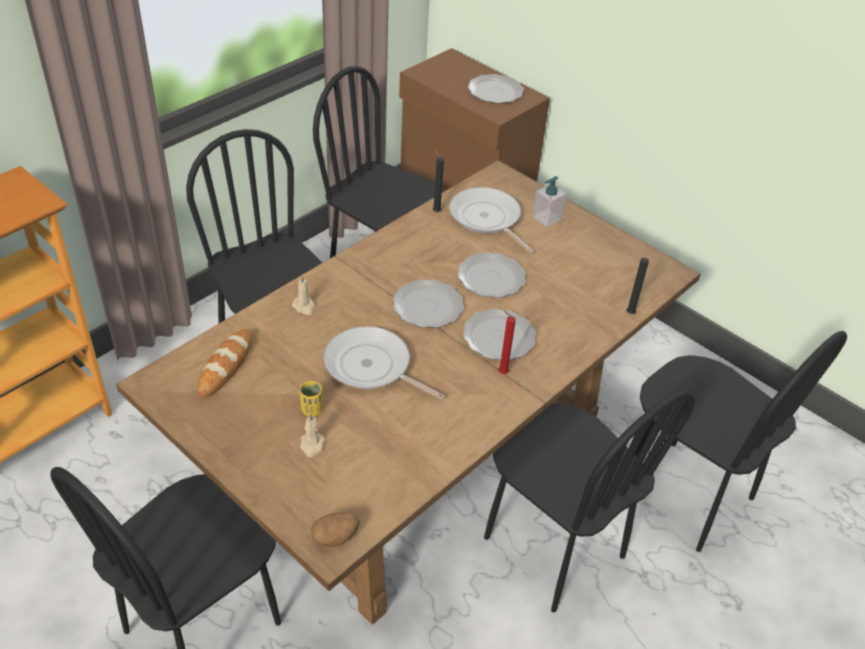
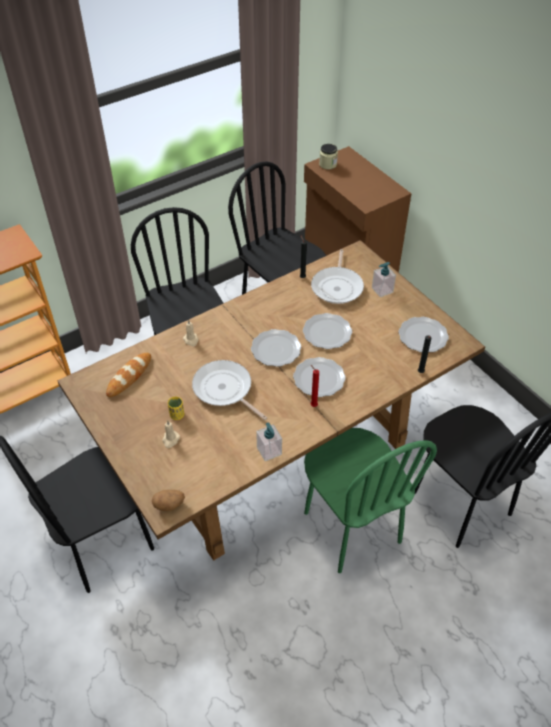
camera: 15 degrees right, 5 degrees up
(431, 71) = (328, 164): none -> jar
(459, 441) = (269, 451): none -> soap dispenser
(487, 219) = (337, 286): frying pan -> frying pan turned 150 degrees counterclockwise
(494, 91) = (370, 185): plate -> plate (422, 336)
(553, 547) = (351, 527): black chair -> green chair

